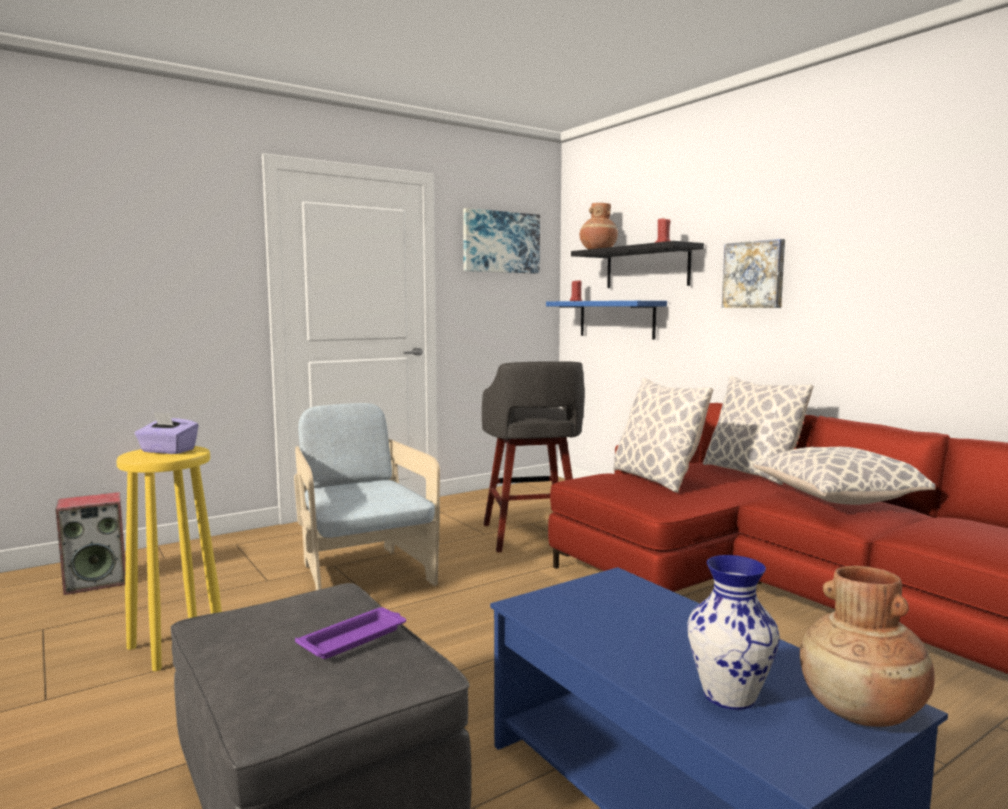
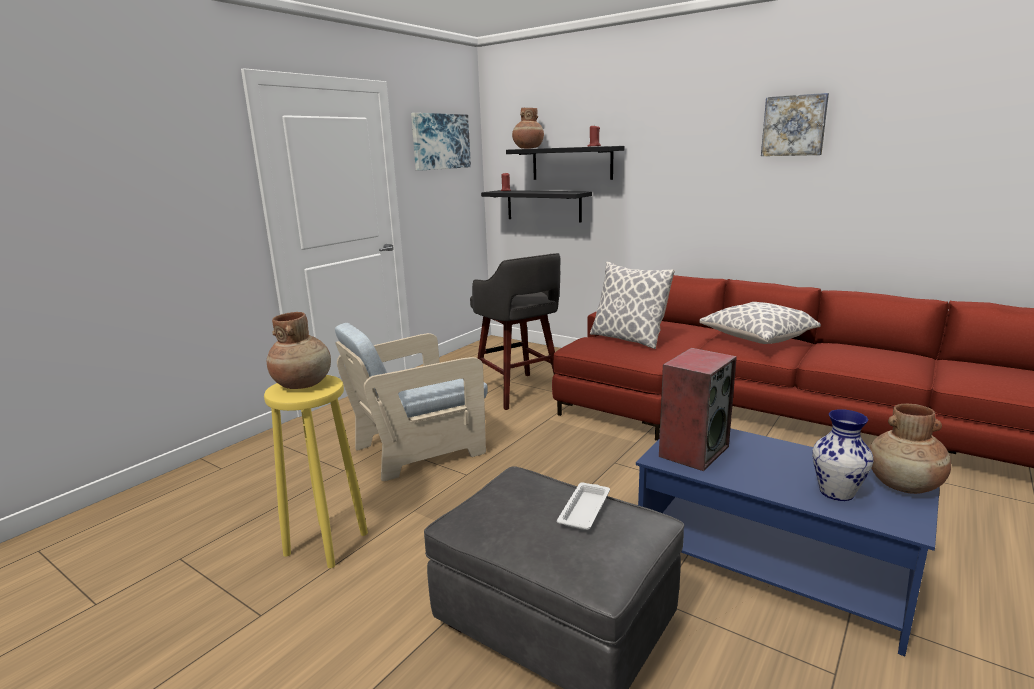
camera: 20 degrees left, 10 degrees up
(97, 582) = (181, 504): speaker -> speaker (693, 451)
(167, 451) = (303, 384): purple tissue box -> brown vase
(355, 638) = (585, 509): purple tray -> white tray
(363, 575) = (419, 449): beige armchair -> beige armchair turned 75 degrees counterclockwise
(616, 319) = (543, 205): blue shelf -> black shelf
(750, 473) = (681, 324): pillow -> none
(754, 275) = (669, 173): picture -> picture (794, 125)

